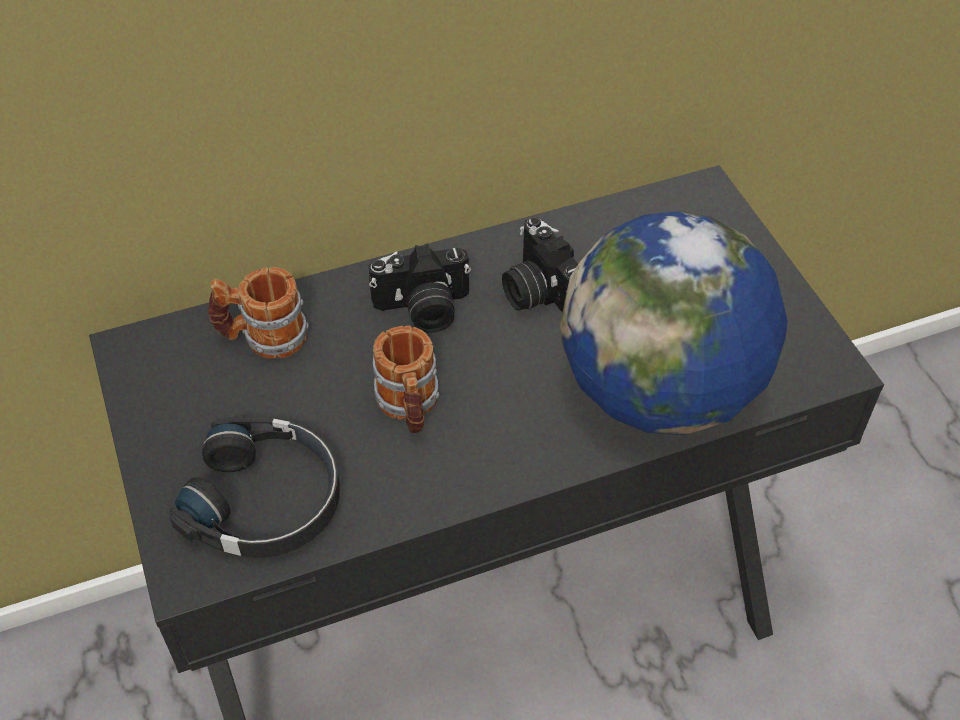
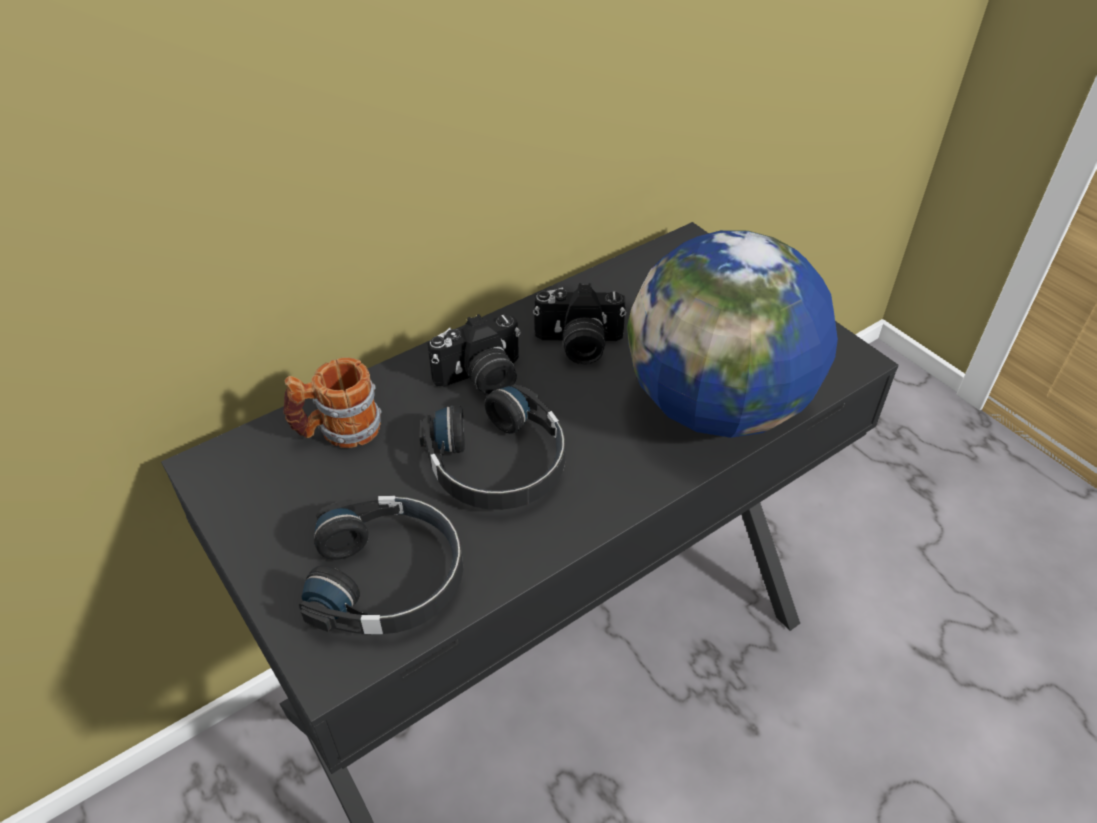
camera: 15 degrees left, 5 degrees down
(409, 407) = (499, 464): mug -> black headphones
(537, 291) = (578, 345): camera -> camera turned 45 degrees counterclockwise

